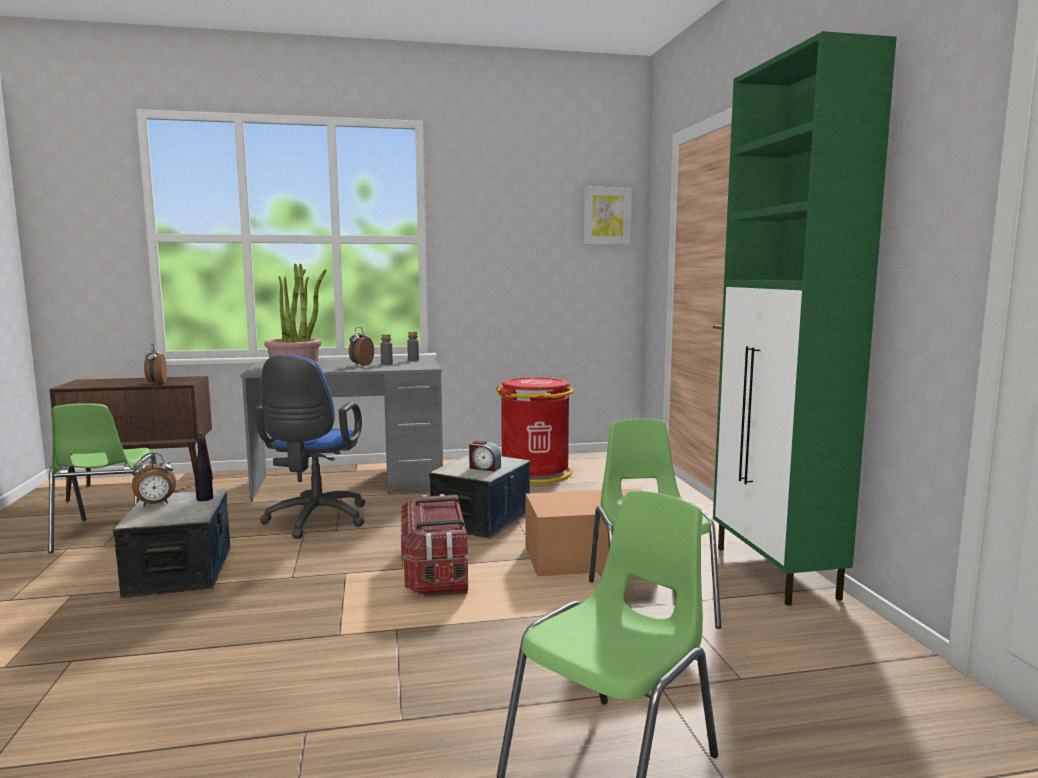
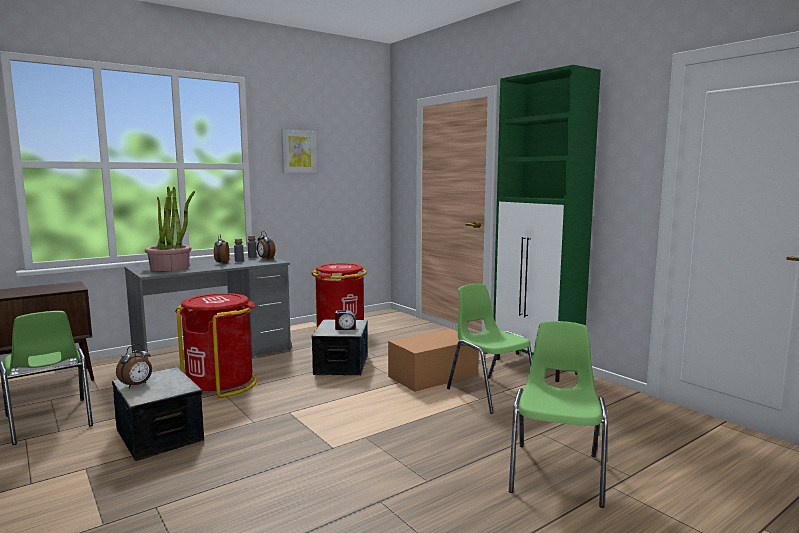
camera: 25 degrees left, 0 degrees up
(156, 383) = (49, 291): alarm clock -> alarm clock (265, 259)
(205, 499) = (171, 375): black bottle -> none
(315, 521) = (221, 384): blue office chair -> red trash can
(435, 570) = (348, 400): storage box -> none
(606, 216) = (367, 150): picture -> picture (298, 151)

